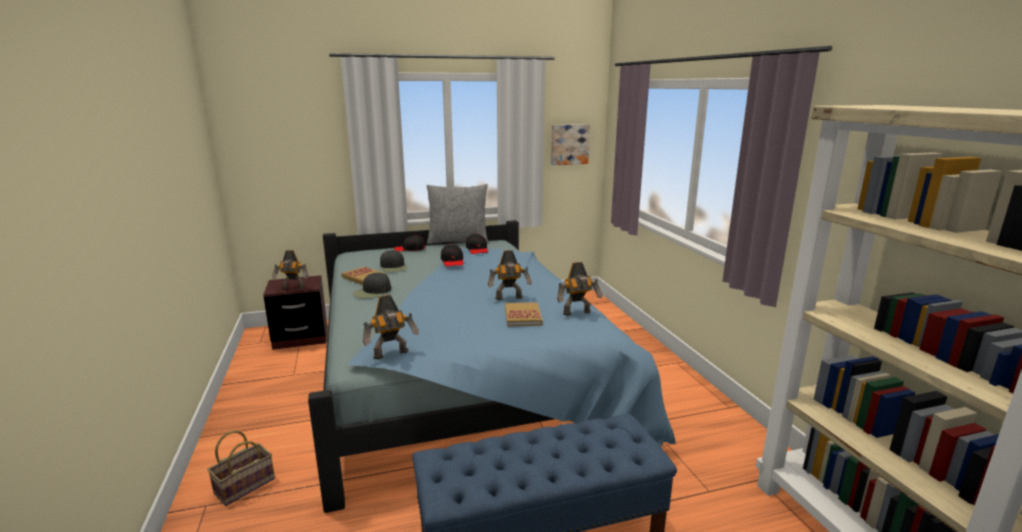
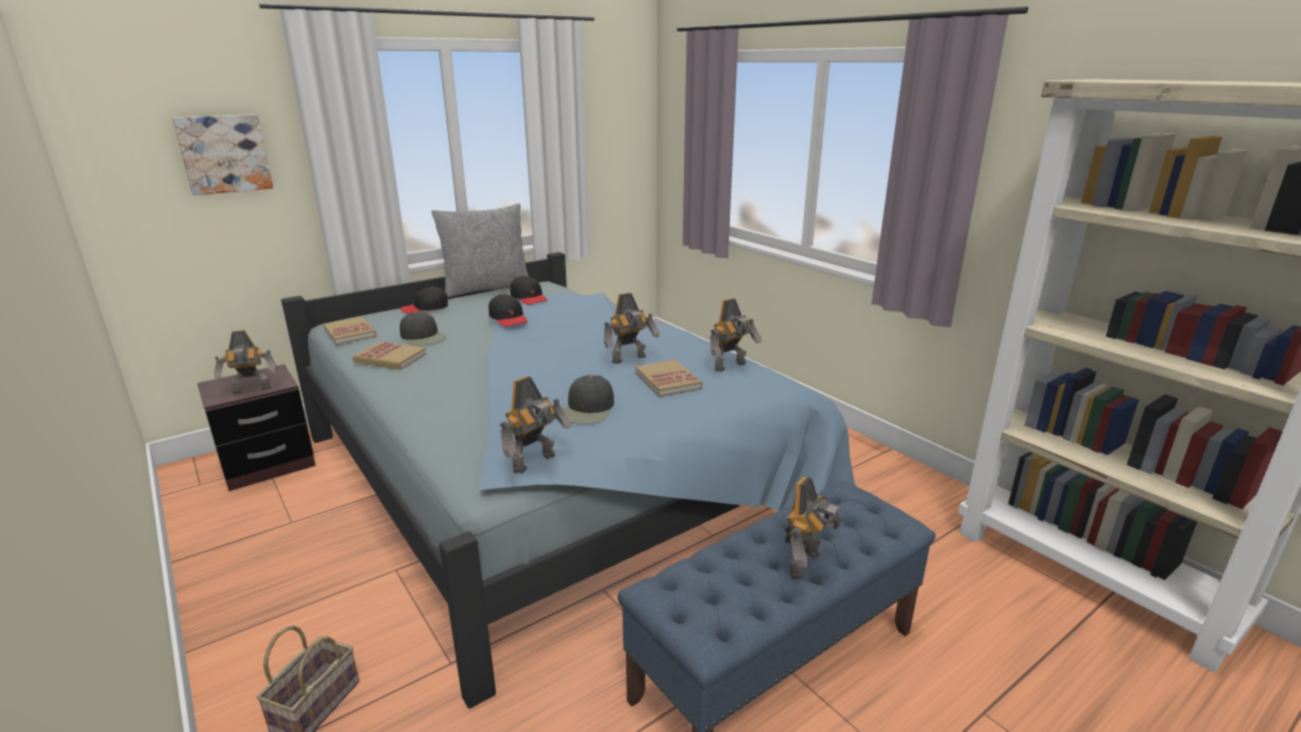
camera: 20 degrees left, 5 degrees up
(354, 259) = (350, 333): none -> book
(372, 292) = (422, 377): black cap -> black cap (588, 410)
(549, 465) = (807, 565): none -> toy robot
(569, 144) = (615, 141): picture -> picture (224, 154)

